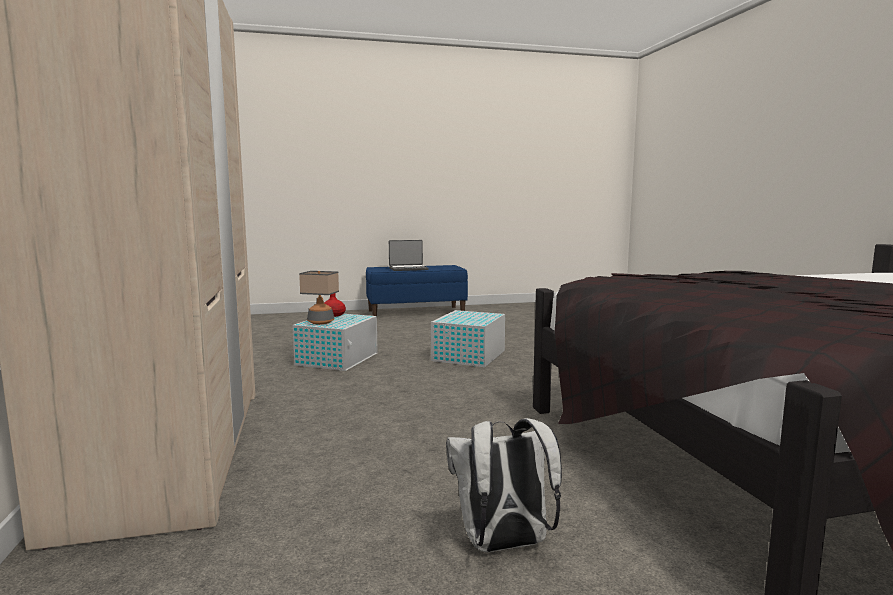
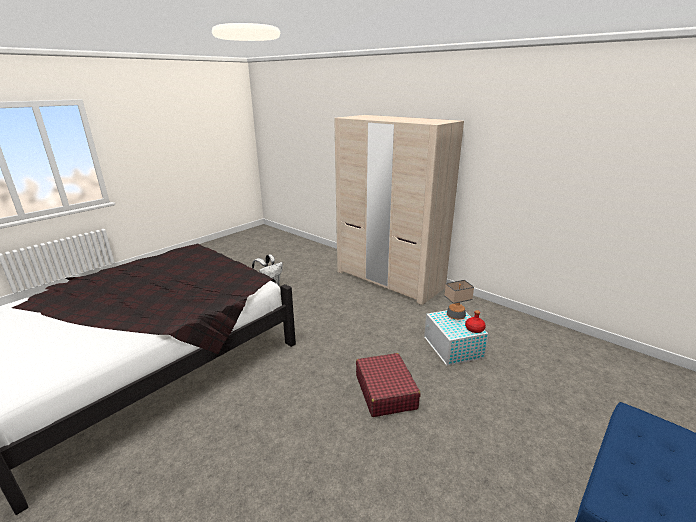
camera: 145 degrees right, 15 degrees up
(408, 269) = (642, 453): laptop -> none
(468, 356) = (385, 391): white storage box -> red suitcase

